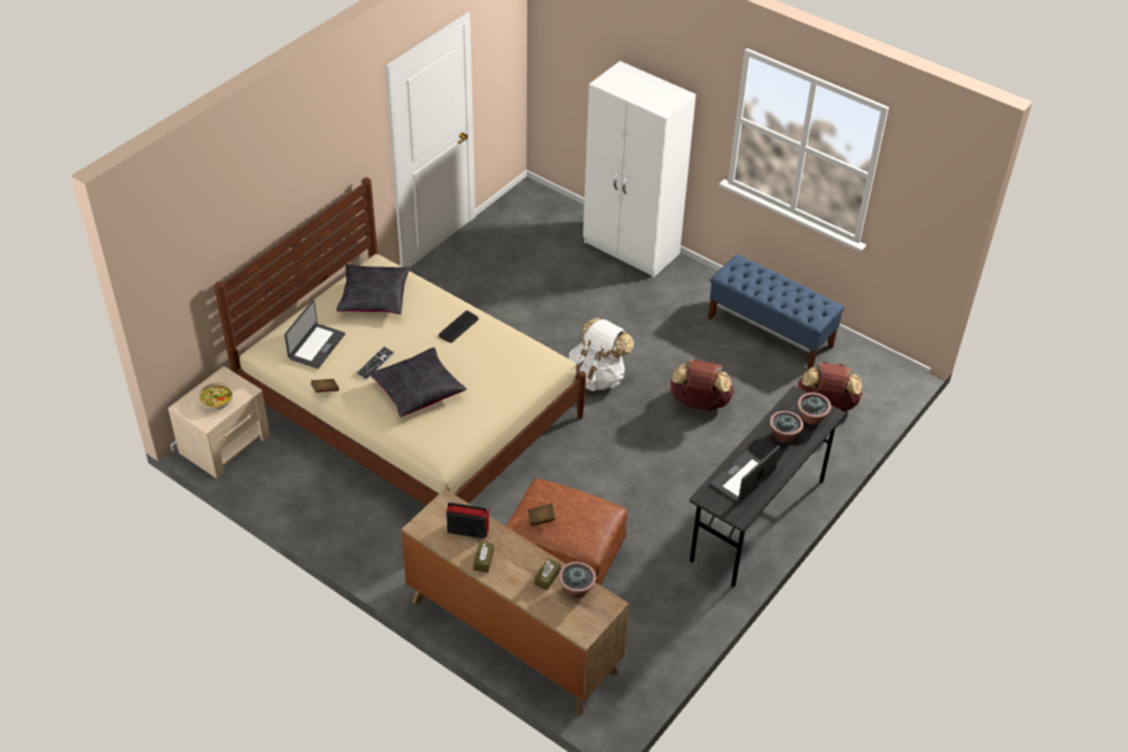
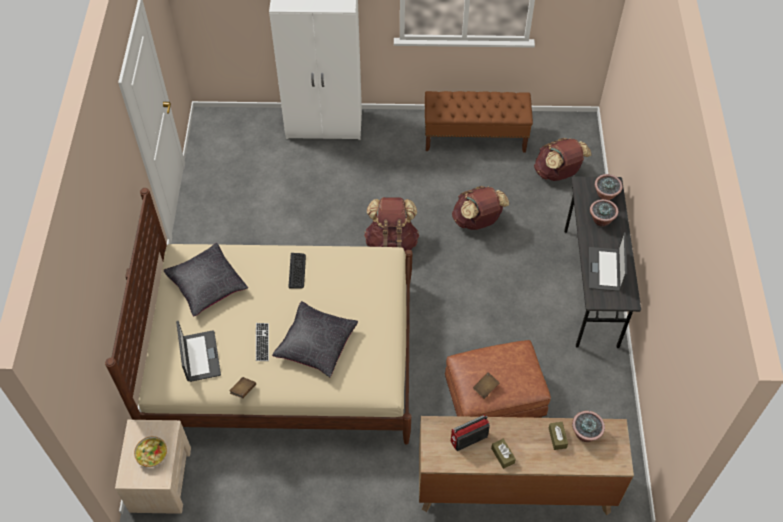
camera: 35 degrees left, 10 degrees up
(597, 377) = (391, 243): white backpack -> brown backpack
(770, 332) = (475, 137): blue bench -> brown bench

